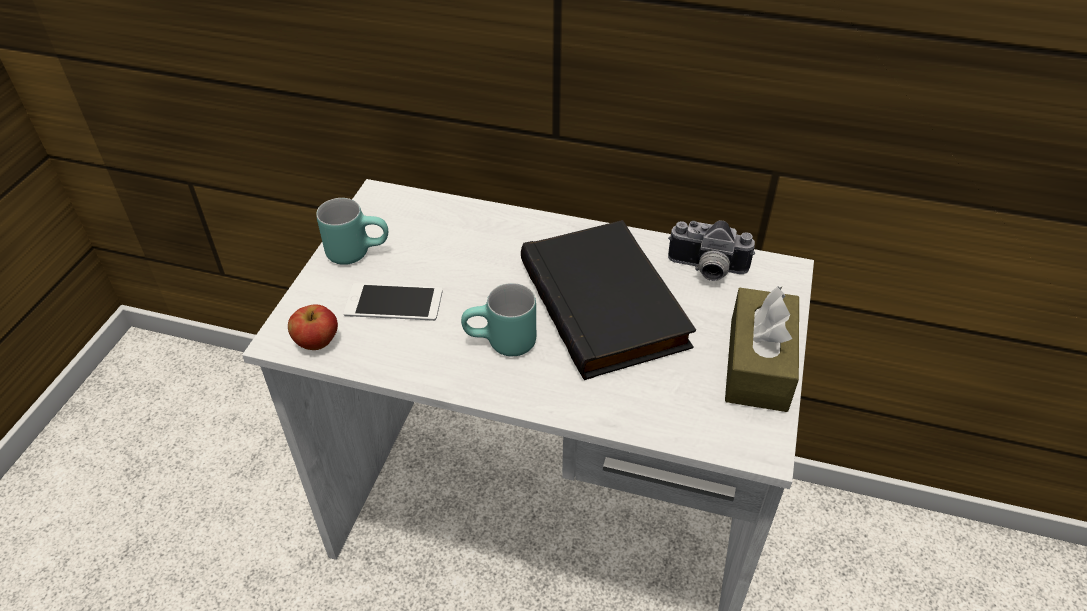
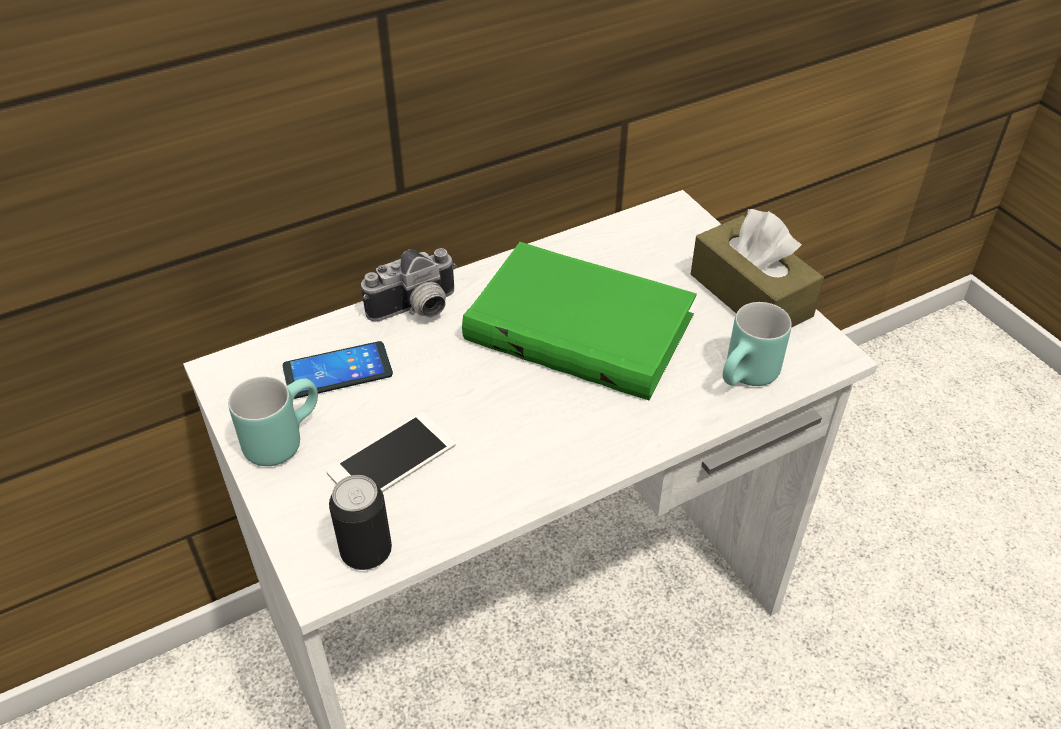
camera: 45 degrees left, 0 degrees up
(317, 342) = (366, 551): apple -> can
(432, 234) = (337, 371): none -> phone
(501, 345) = (544, 422): turquoise mug -> turquoise mug (748, 379)
(607, 304) = (583, 326): black book -> green book
(706, 270) = (620, 247): camera -> camera (416, 310)

